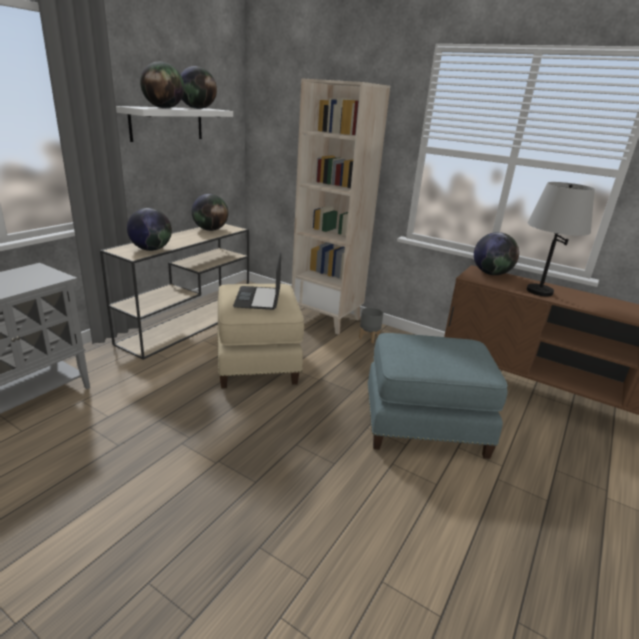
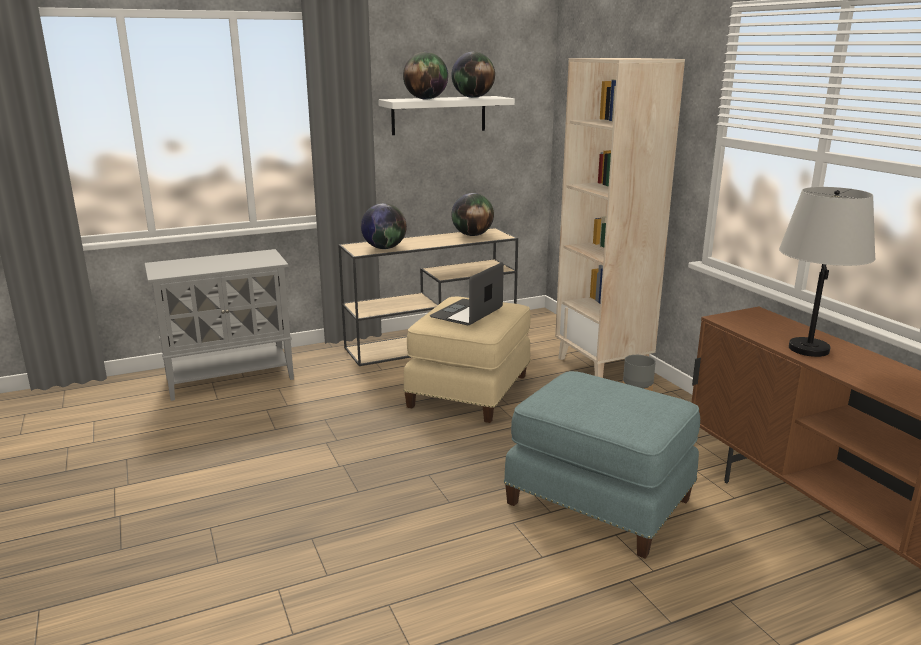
camera: 35 degrees right, 5 degrees down
(491, 273) = (769, 319): globe -> none

